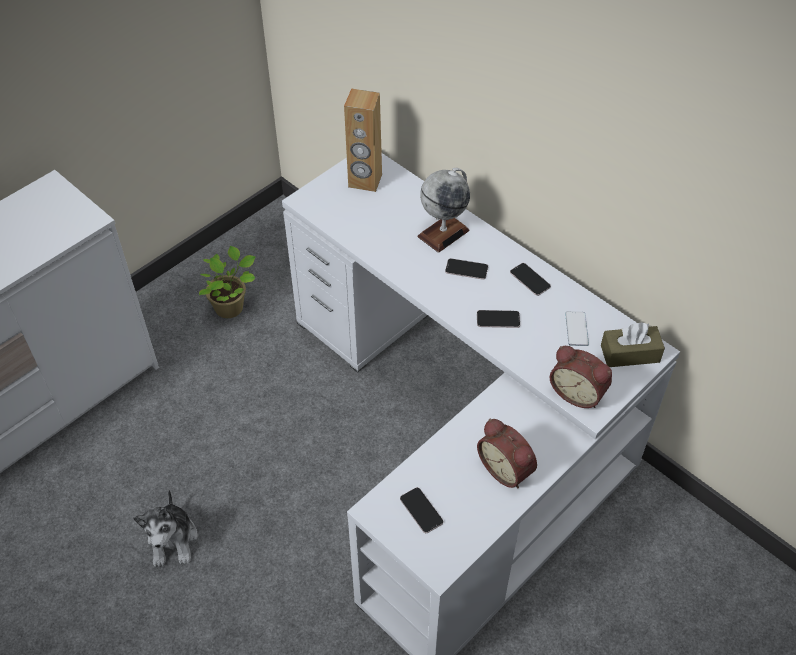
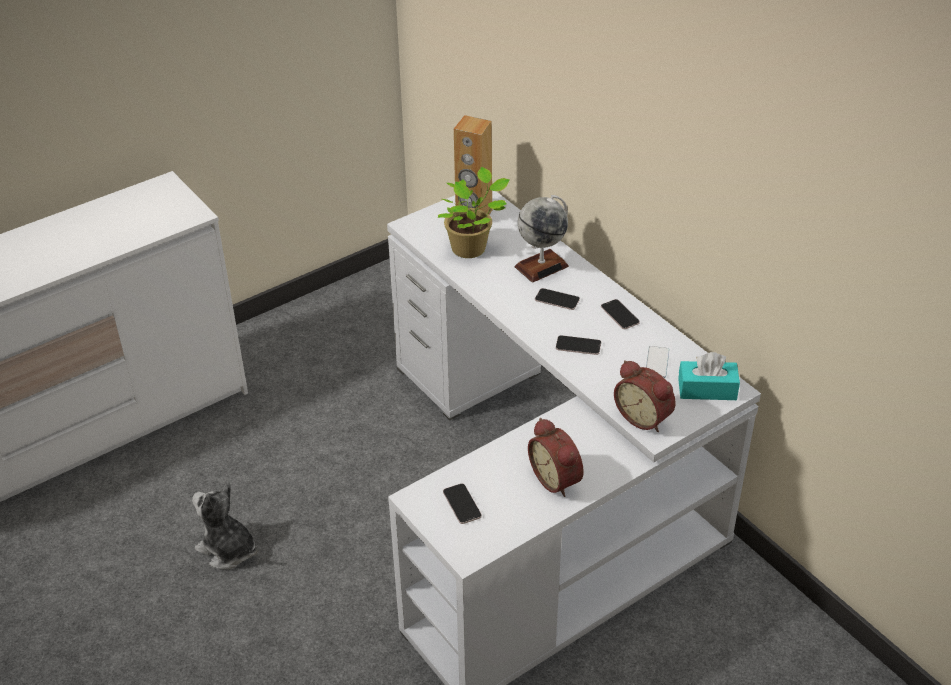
camera: 10 degrees right, 10 degrees down
(173, 540) = (228, 550): plush toy -> plush toy turned 120 degrees clockwise
(231, 307) = (333, 347): potted plant -> potted plant (471, 248)
(630, 354) = (707, 389): brown tissue box -> turquoise tissue box

